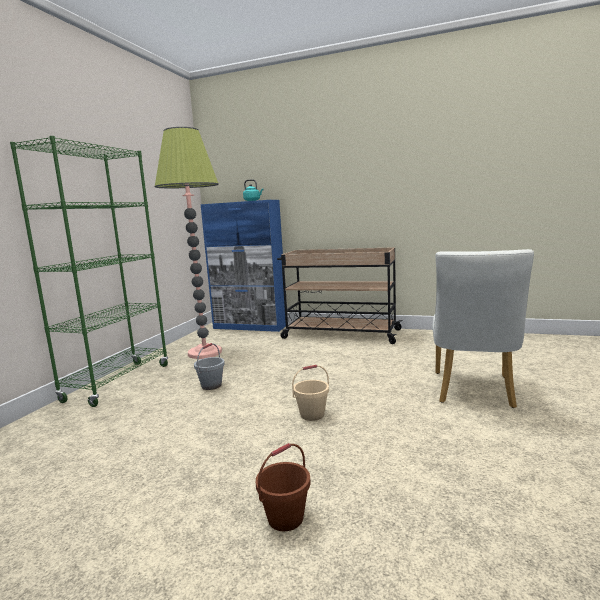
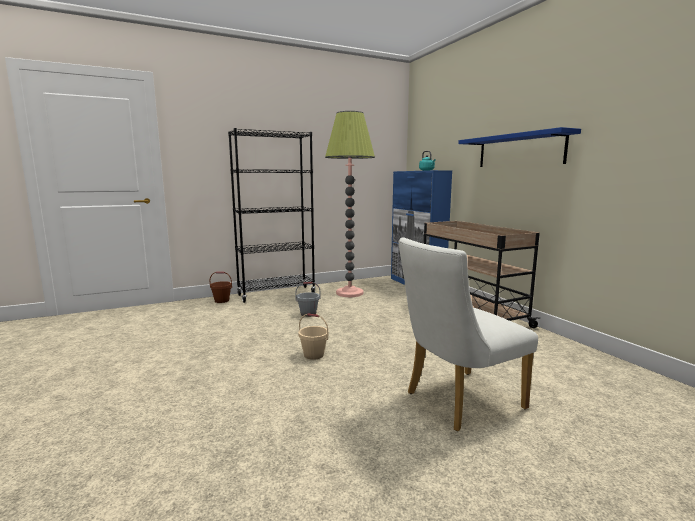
camera: 45 degrees right, 0 degrees up
(118, 382) = (276, 294): green bookcase -> black bookcase
(285, 518) = (187, 392): brown bucket -> brown bucket (221, 300)
(359, 178) = (519, 150): none -> blue shelf

